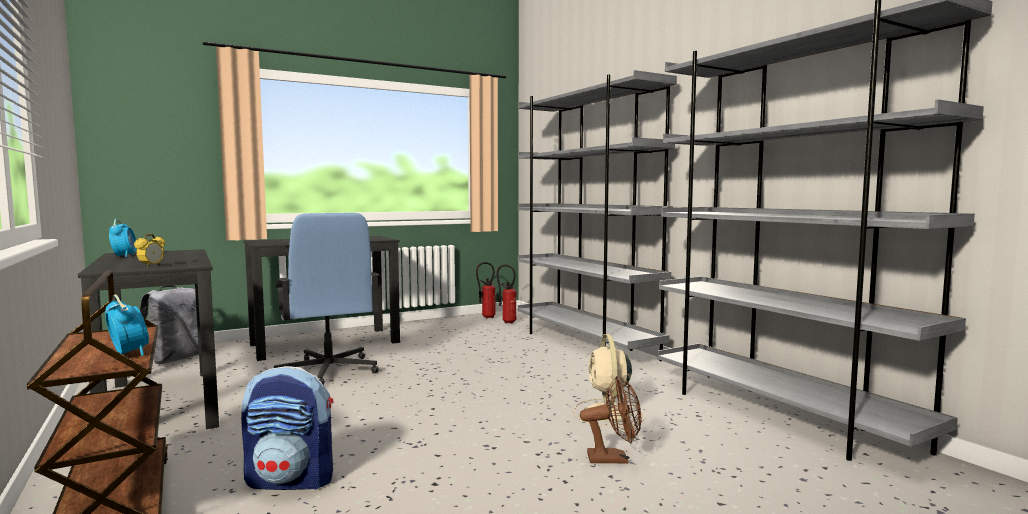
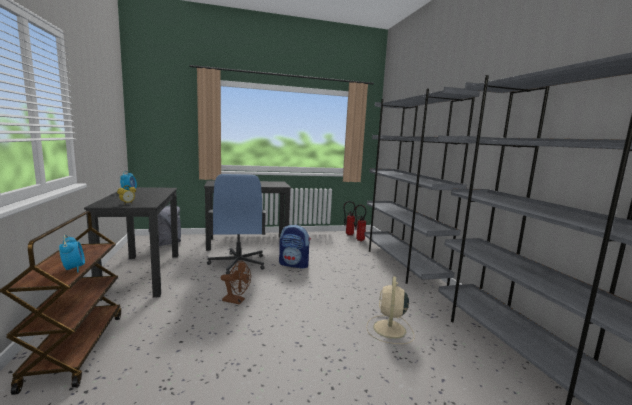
camera: 15 degrees right, 5 degrees up
(292, 480) = (172, 347): backpack -> backpack (294, 264)
(614, 459) = (375, 374): brown fan -> brown fan (236, 301)

